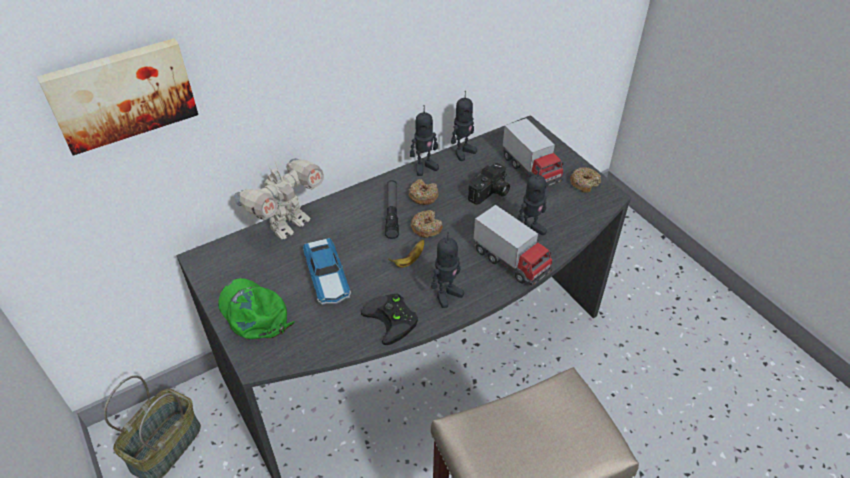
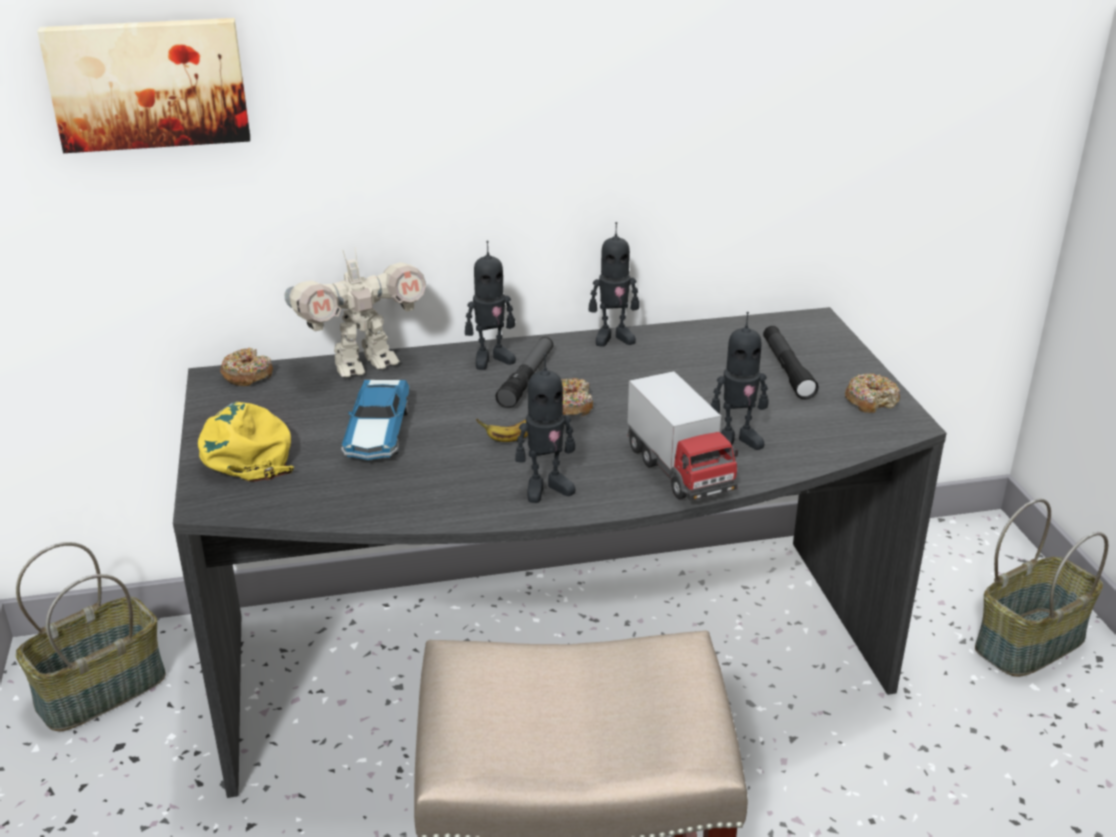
camera: 20 degrees right, 15 degrees down
(253, 313) = (245, 449): green cap -> yellow cap
(393, 320) = (442, 500): black game controller -> none
(423, 196) = (588, 369): donut -> donut (247, 375)
(463, 152) = (687, 331): toy robot -> toy robot (491, 359)
(490, 193) = (699, 385): camera -> none
(530, 170) = (787, 369): toy truck -> black flashlight
(646, 266) = (1029, 641): none -> basket

